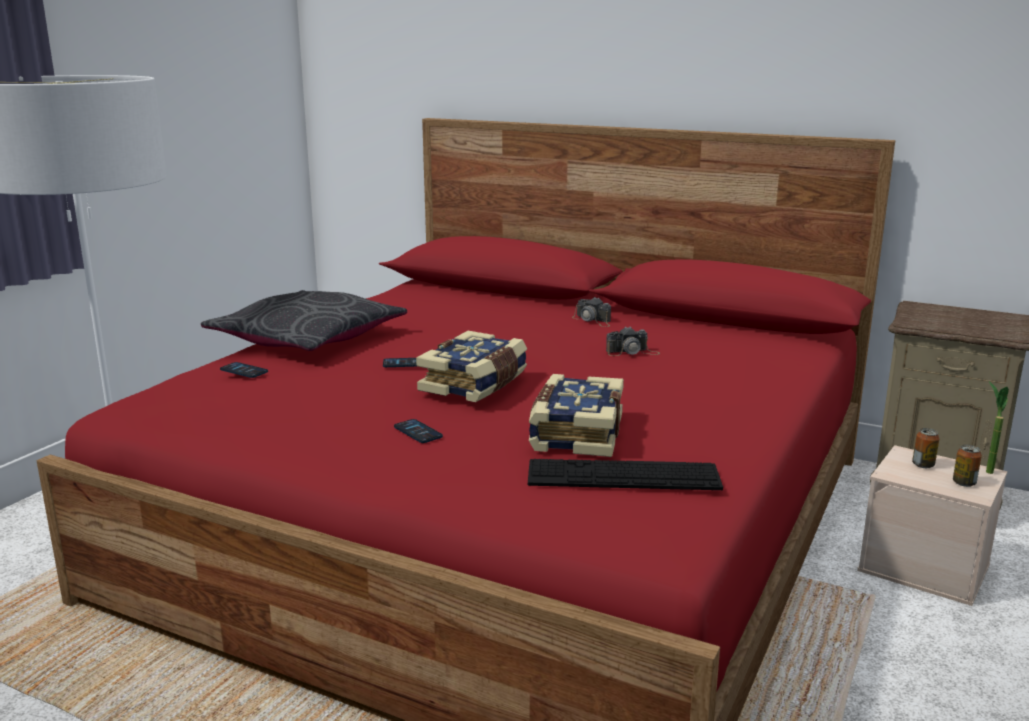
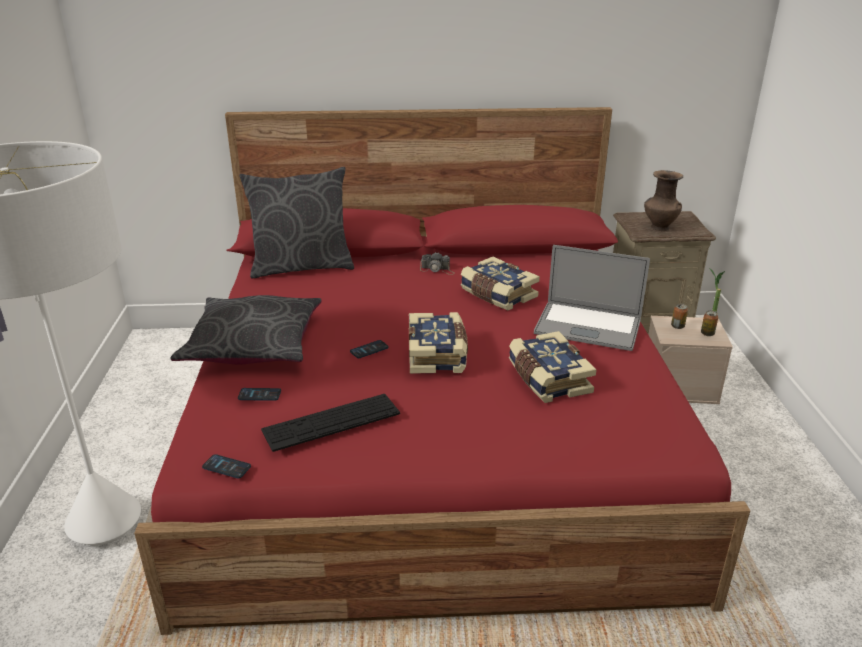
camera: 30 degrees left, 10 degrees up
(418, 432) = (452, 411): phone -> phone (226, 467)
(448, 294) = (302, 267): none -> grey pillow
(623, 475) = (615, 405): keyboard -> keyboard (331, 422)
(632, 352) = (497, 295): camera -> book
(706, 400) = (588, 326): none -> laptop
(948, 322) = (659, 227): none -> brown vase

